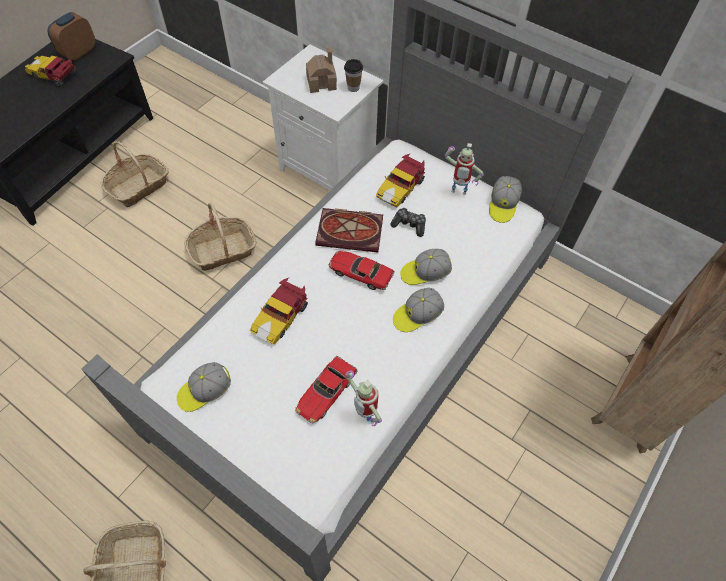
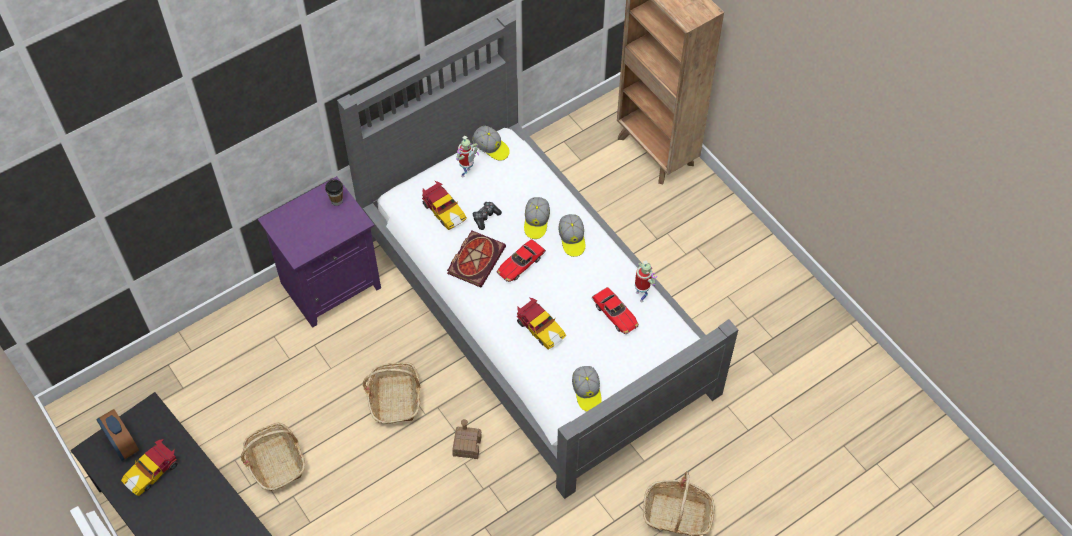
camera: 70 degrees left, 0 degrees up
(321, 83) = (318, 223): toy house -> toy house (467, 446)
(329, 168) = (331, 283): white nightstand -> purple nightstand
(365, 417) = (641, 296): toy robot -> toy robot turned 90 degrees counterclockwise

